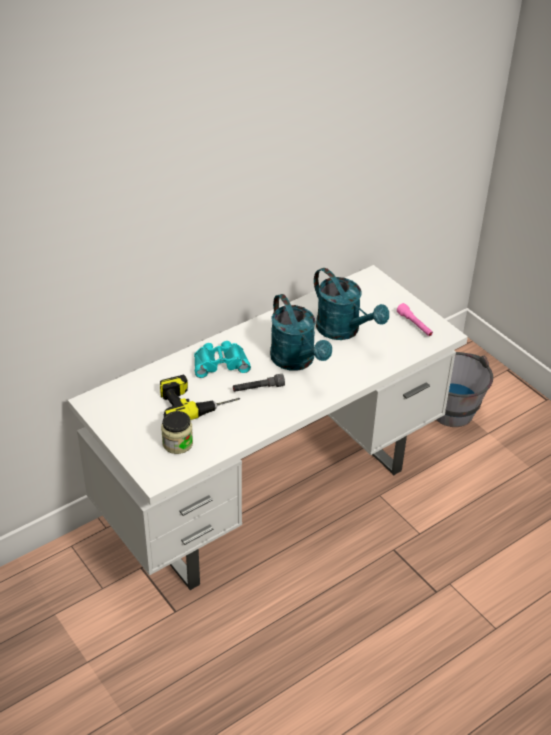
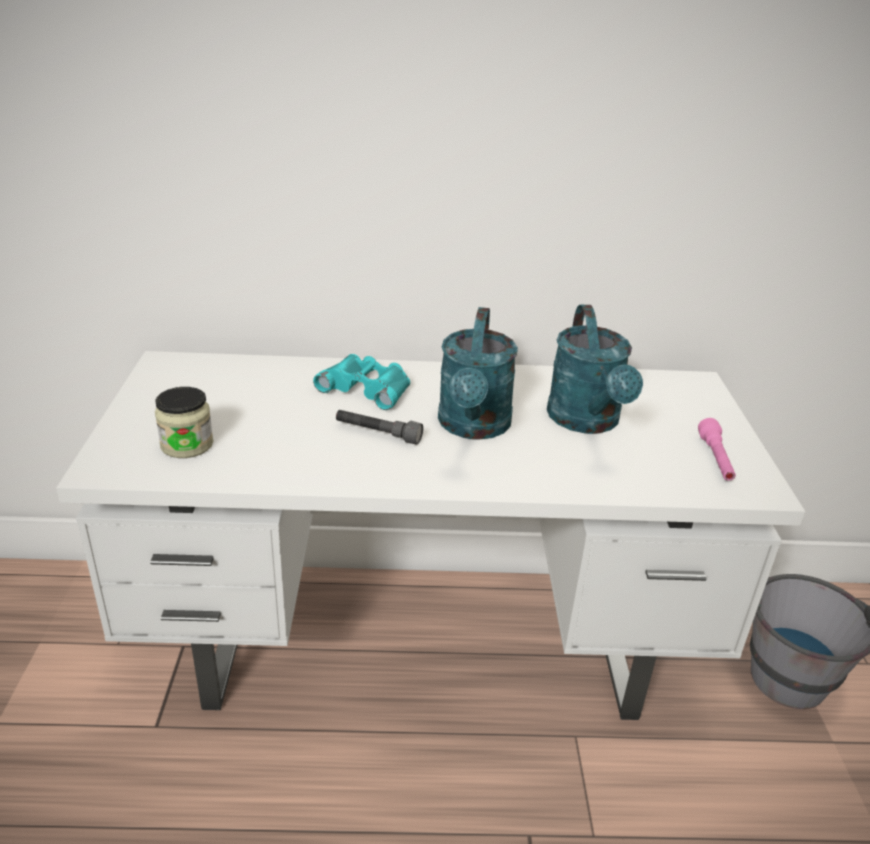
camera: 35 degrees right, 10 degrees down
(196, 401) = (280, 412): power drill -> none

